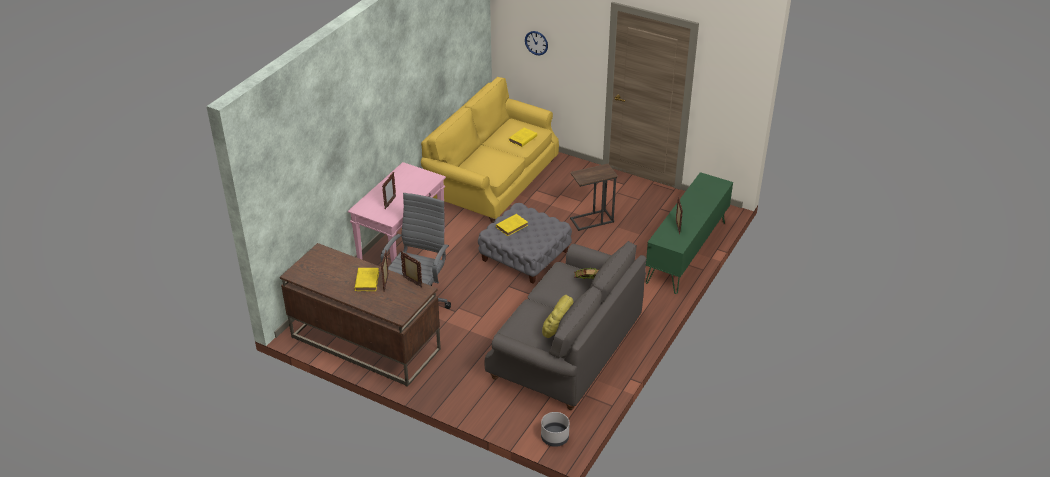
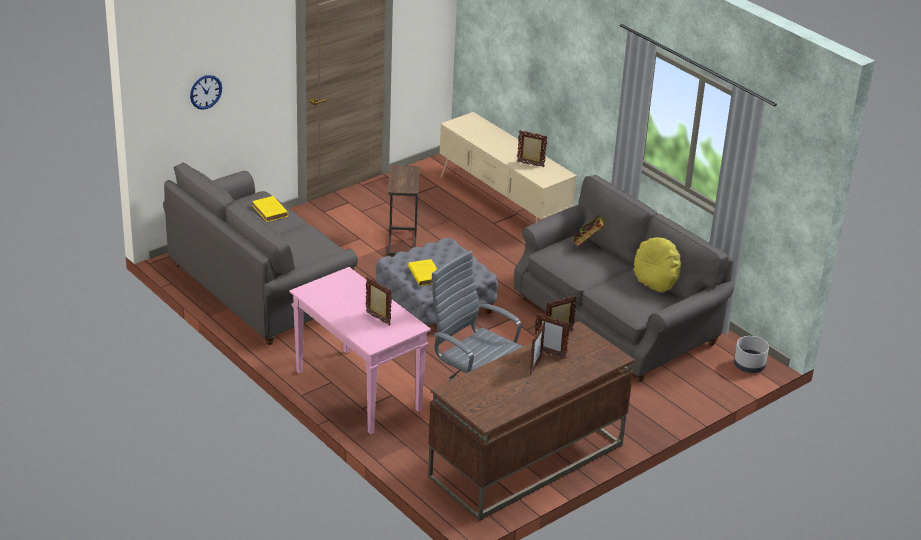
camera: 70 degrees left, 5 degrees down
(367, 280) = (535, 366): yellow book -> picture frame
(492, 180) = (263, 288): yellow sofa -> grey sofa
(686, 252) = (503, 203): green tv stand -> beige tv stand

